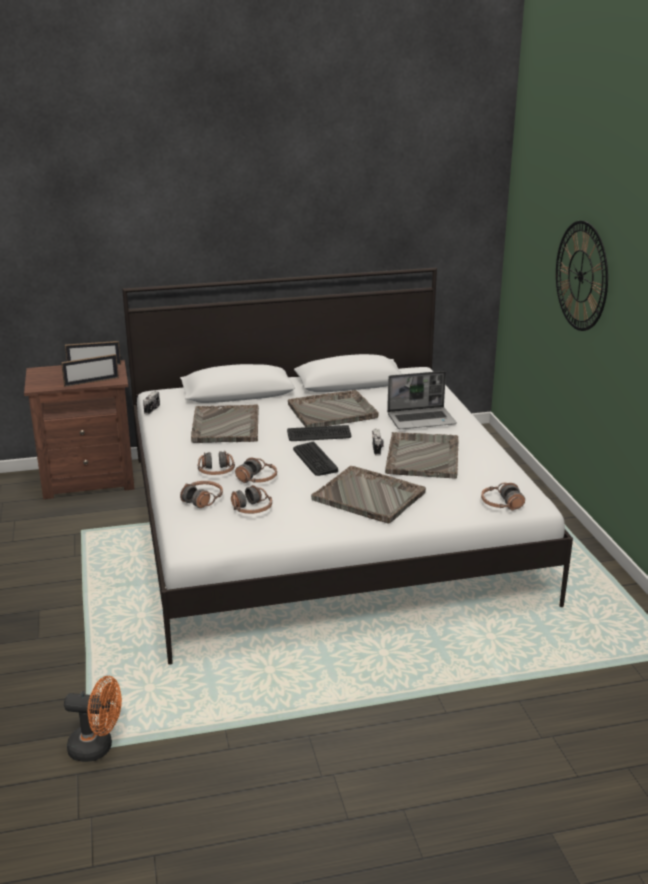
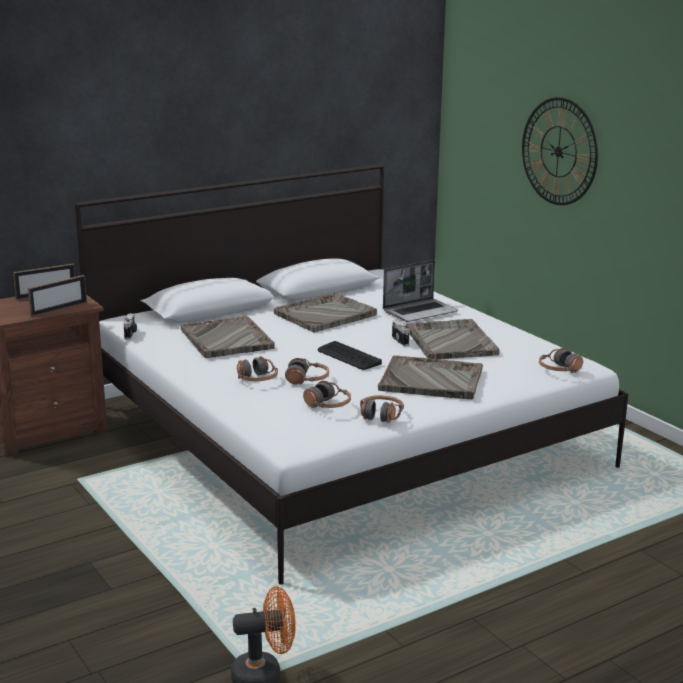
camera: 20 degrees left, 5 degrees down
(202, 499) = (267, 405): headphones -> headphones (380, 415)
(319, 434) = (332, 335): keyboard -> none

